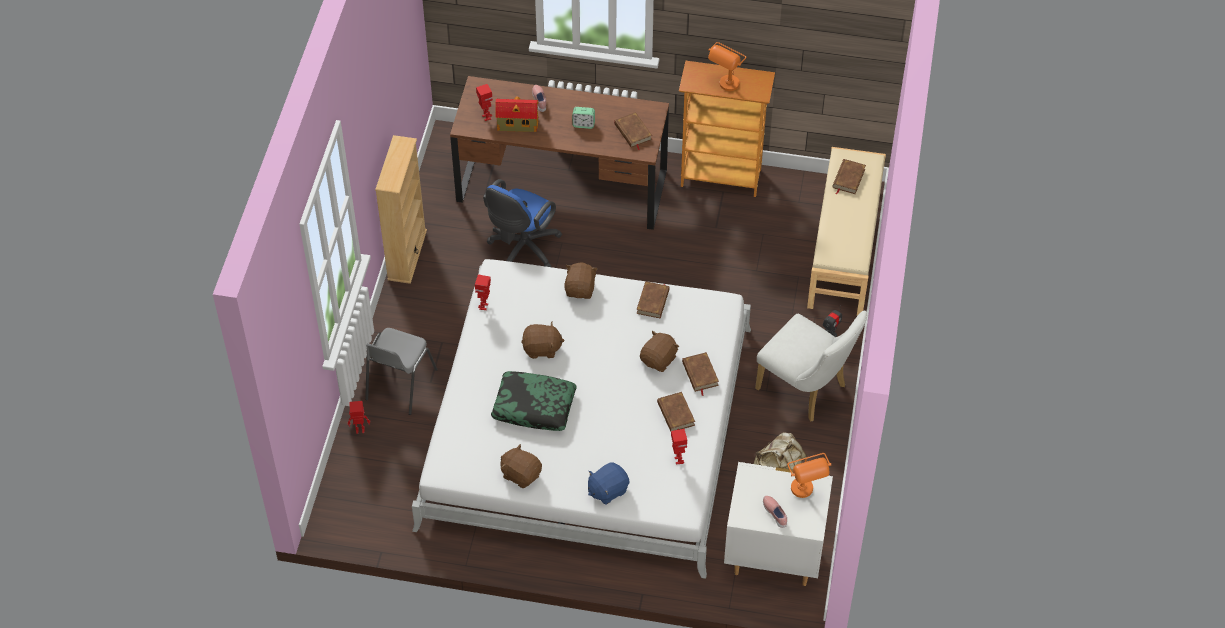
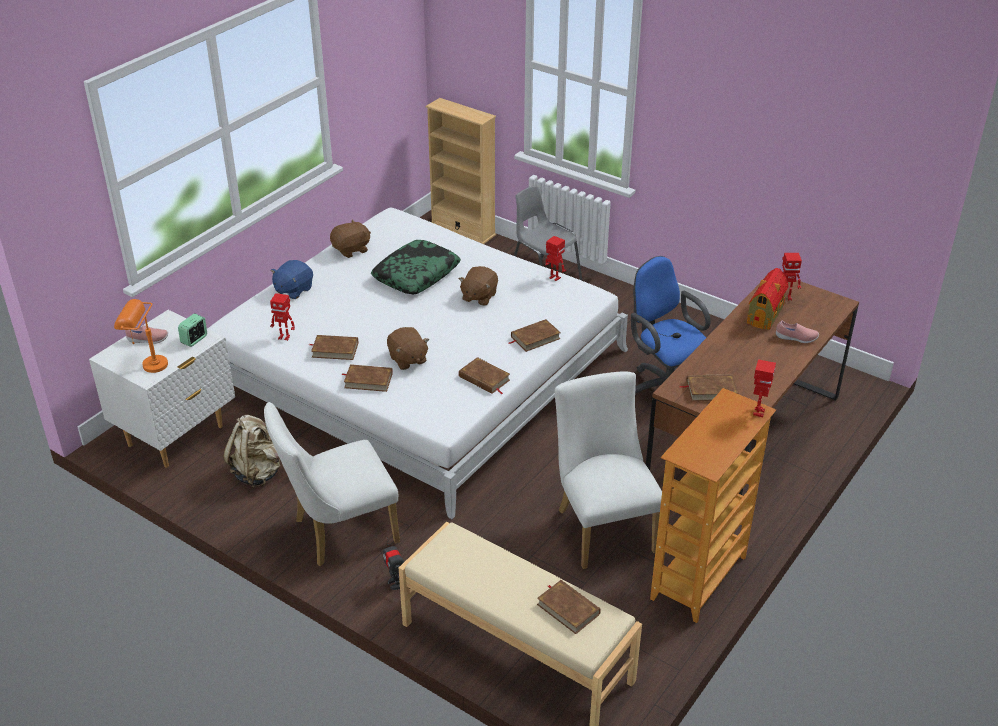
camera: 115 degrees right, 15 degrees down
(360, 430) = (510, 252): toy robot -> toy robot (758, 412)
(407, 255) = (697, 319): beige bookcase -> beige bookcase (463, 229)
(580, 289) = (535, 338): brown plush toy -> brown book
(583, 124) = (742, 358): alarm clock -> alarm clock (194, 340)
(607, 490) = (293, 290): blue plush toy -> blue plush toy turned 135 degrees counterclockwise
(703, 241) = (602, 526): none -> white chair
(726, 88) = (706, 427): orange table lamp -> none

